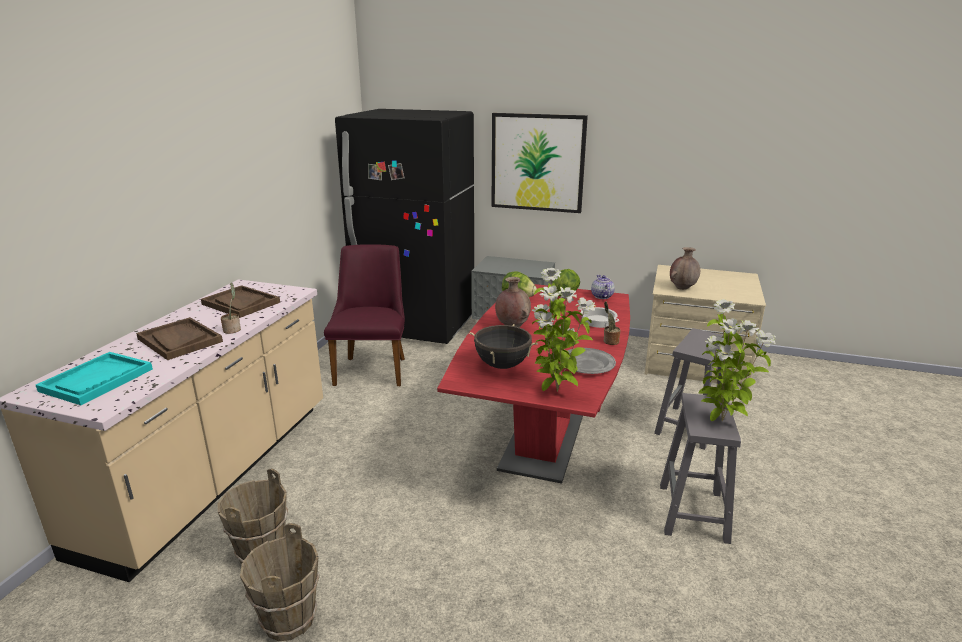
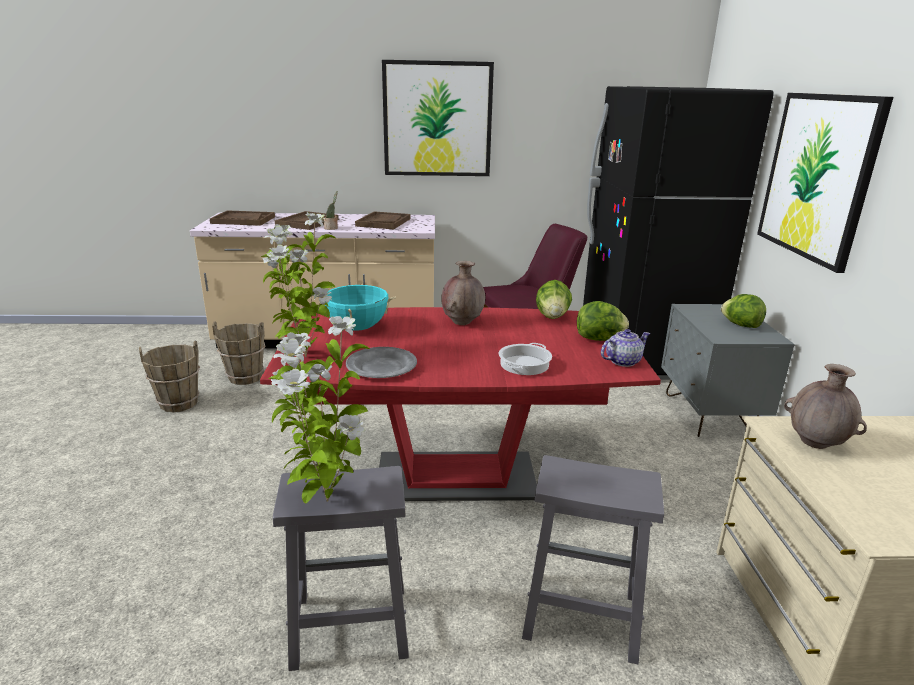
camera: 70 degrees right, 0 degrees up
(97, 380) = (243, 220): turquoise tray -> brown tray
(221, 174) = (437, 119): none -> picture
(502, 365) = (357, 328): black cooking pot -> turquoise cooking pot
(521, 265) = (740, 325): none -> lettuce
(610, 341) = (459, 375): potted plant -> none

